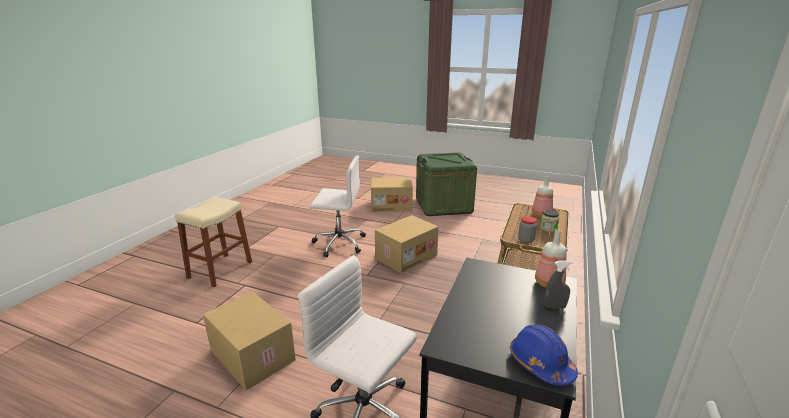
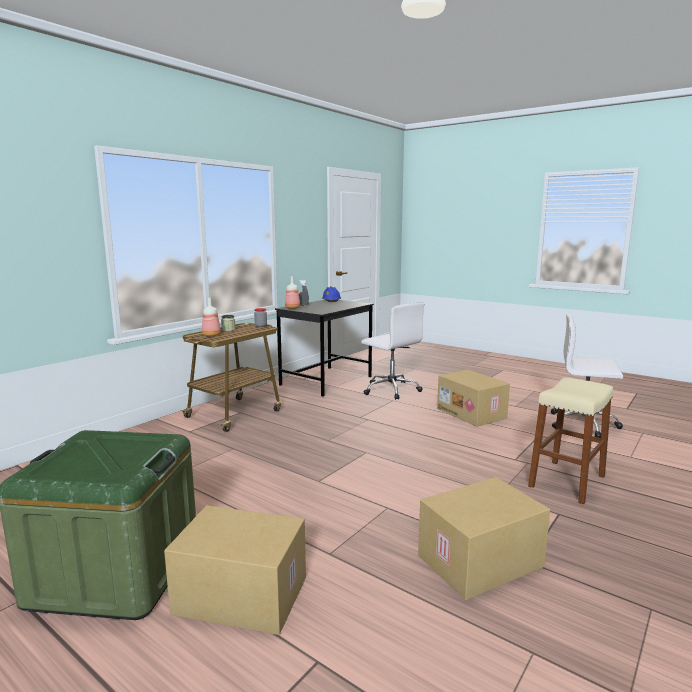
camera: 165 degrees left, 10 degrees down
(338, 243) = (396, 500): white office chair -> white office chair (584, 424)
(406, 256) = (304, 466): cardboard box -> cardboard box (480, 562)

